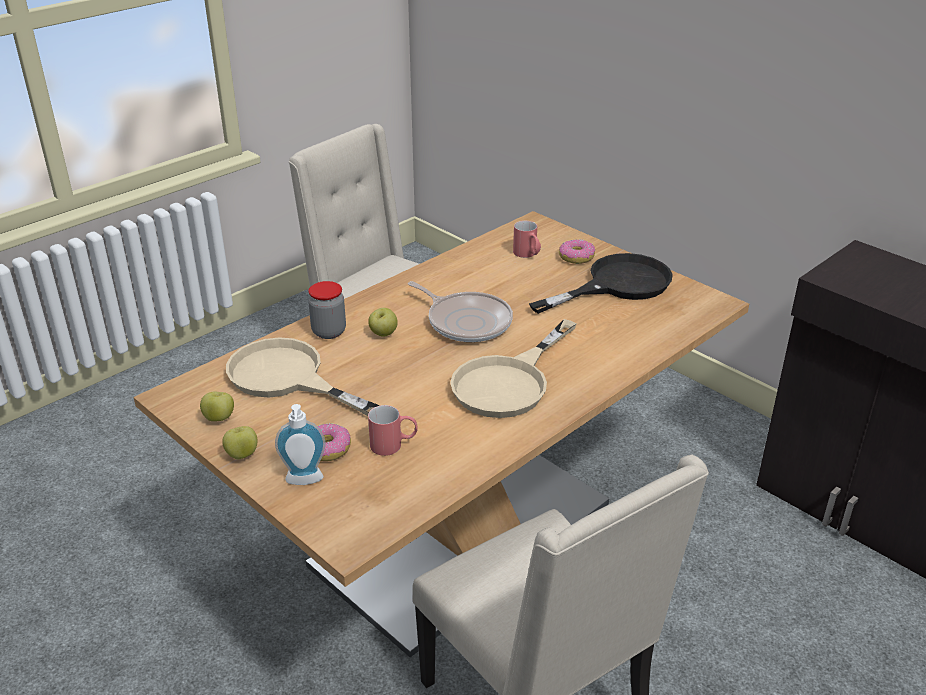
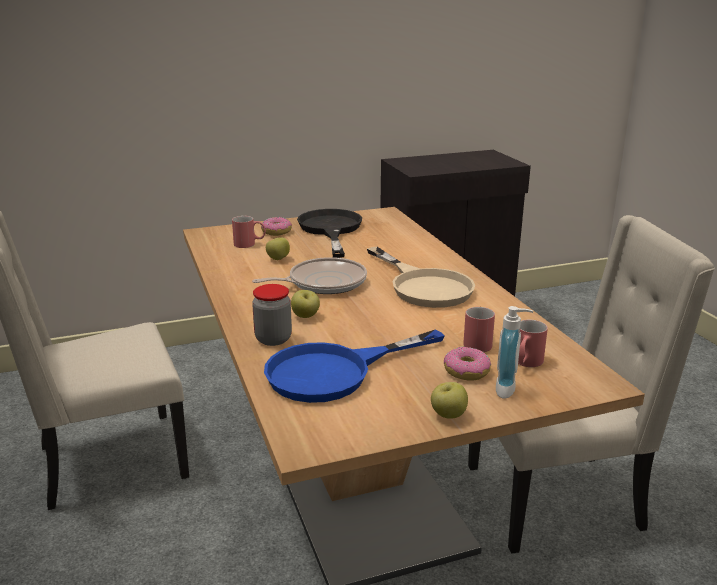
camera: 65 degrees left, 10 degrees down
(219, 418) = (374, 419): apple -> apple (278, 259)
(288, 378) = (335, 371): beige frying pan -> blue frying pan
(364, 483) = (525, 363): none -> red mug

